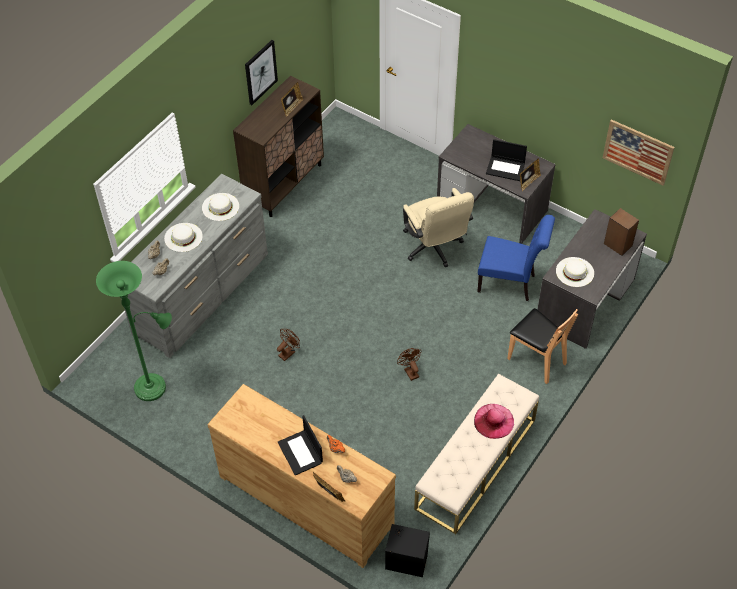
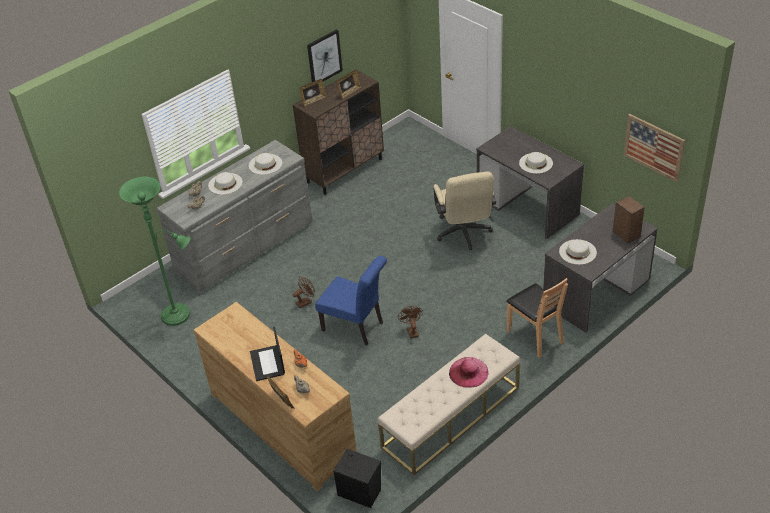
camera: 15 degrees right, 10 degrees down
(506, 168) = (536, 163): laptop -> white hat
(510, 283) = (527, 270): blue chair -> blue chair (356, 327)
(528, 182) = (554, 175): picture frame -> picture frame (313, 100)

